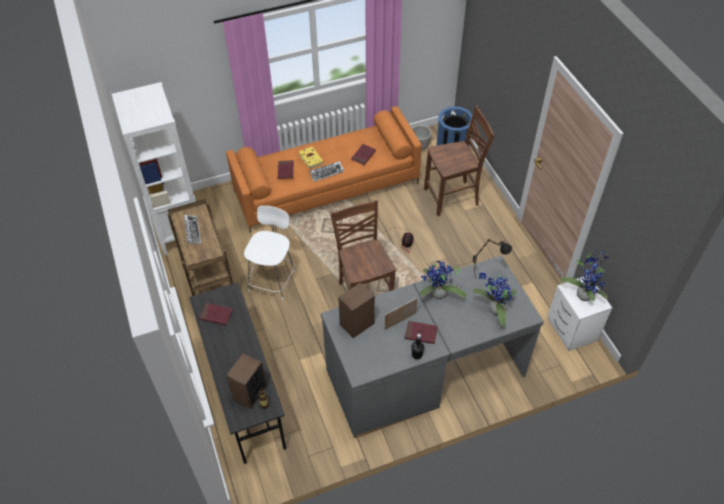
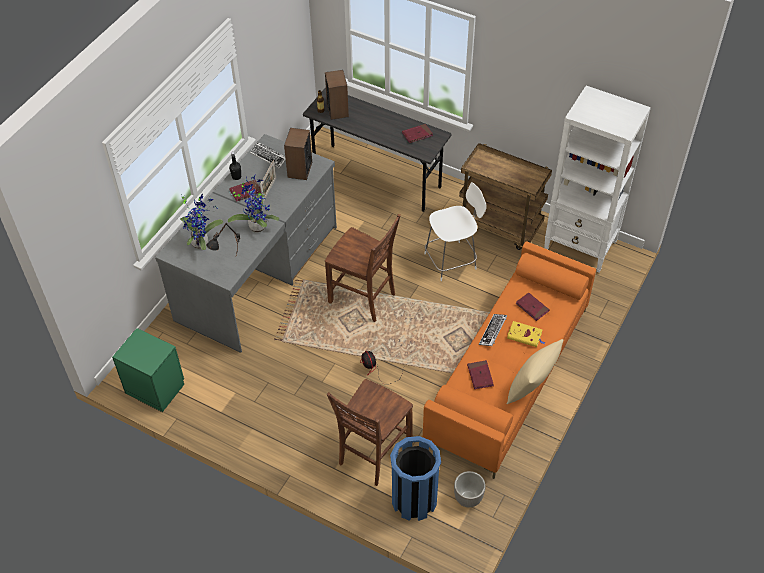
camera: 140 degrees right, 0 degrees up
(192, 231) = (513, 173): keyboard -> keyboard (269, 156)
(273, 280) = (452, 260): white chair -> white chair turned 90 degrees counterclockwise
(341, 133) = (531, 387): none -> beige pillow
(571, 330) = (154, 387): white nightstand -> green nightstand
(584, 293) = (145, 353): potted plant -> none

